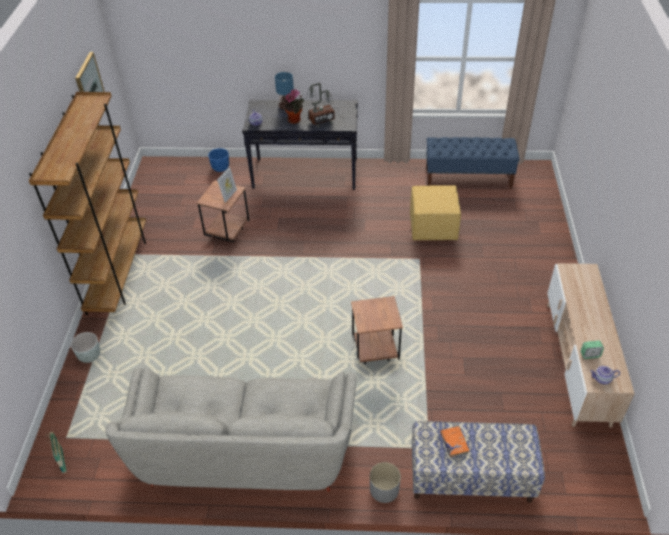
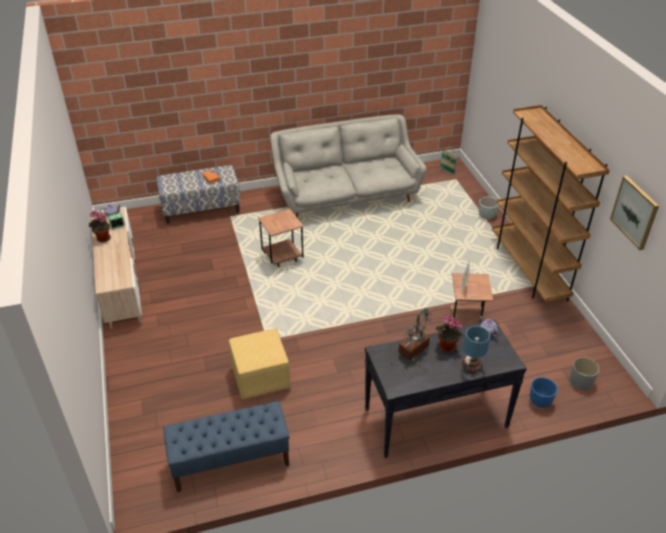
camera: 160 degrees right, 5 degrees down
(384, 489) = (253, 195): grey planter -> grey planter (581, 381)
(606, 337) = (102, 239): none -> potted plant

